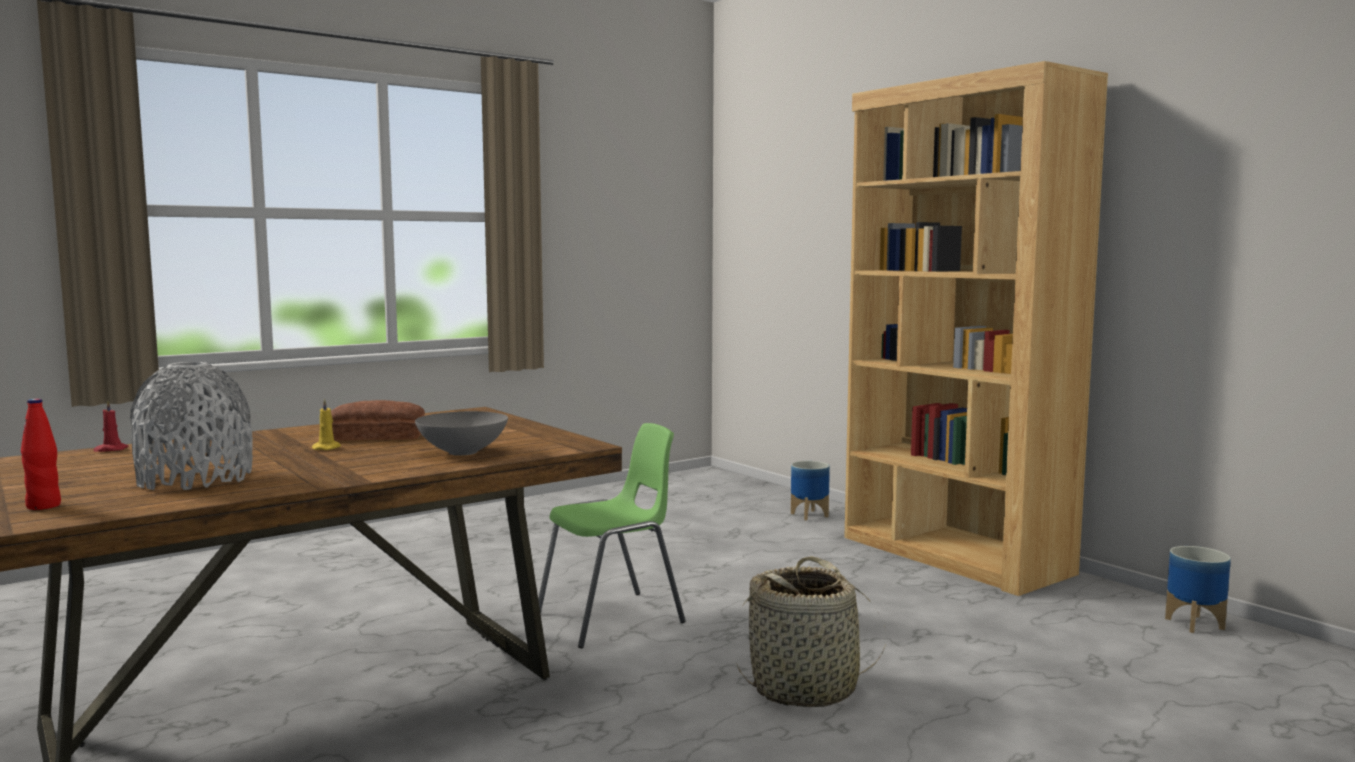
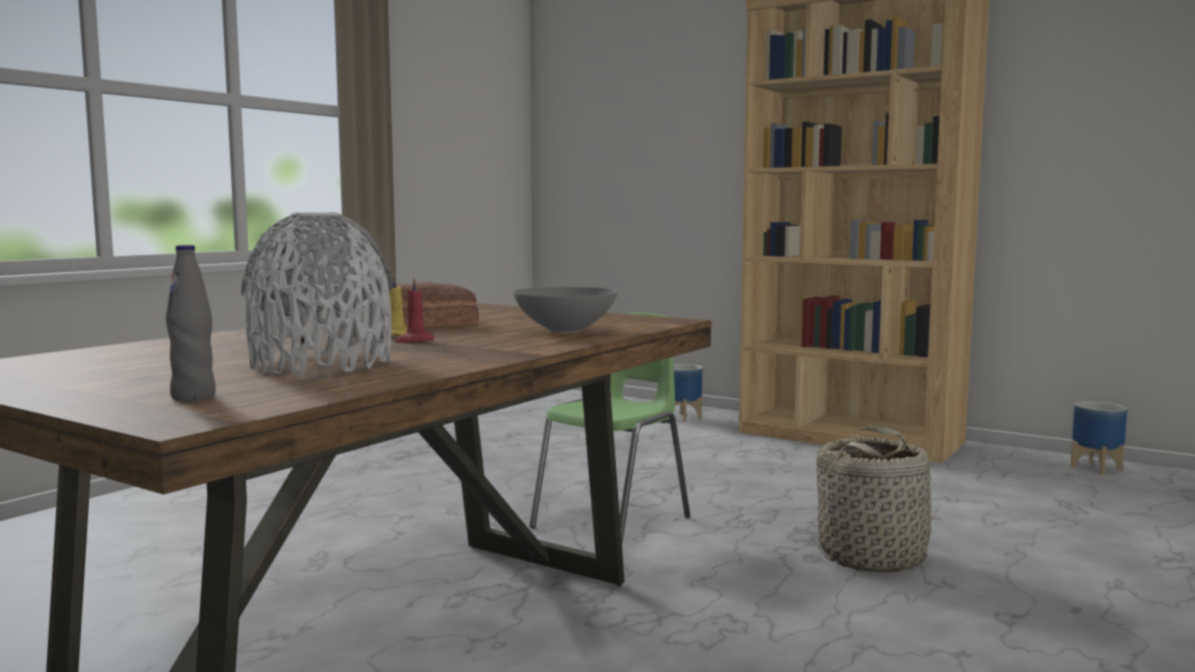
camera: 20 degrees left, 0 degrees up
(44, 506) = (193, 397): red bottle -> grey bottle
(110, 450) = (106, 350): red candle -> red candle (413, 341)

